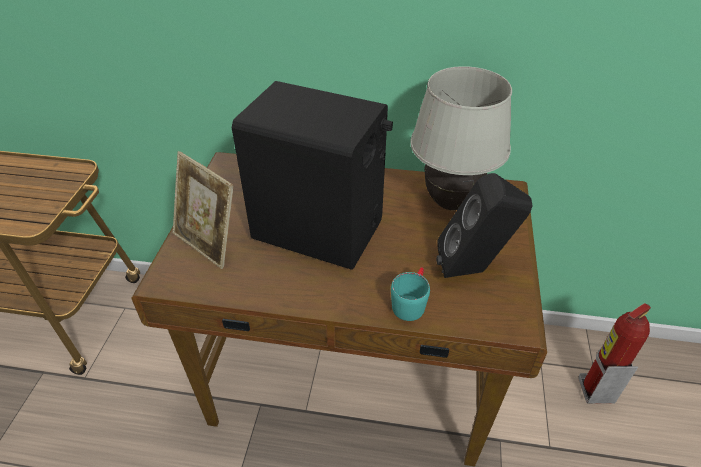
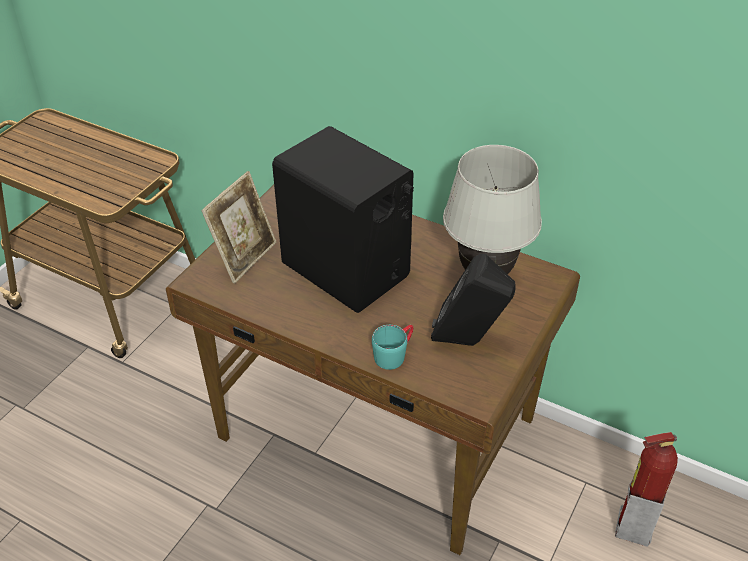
camera: 20 degrees right, 0 degrees up
(209, 243) = (245, 258): picture frame -> picture frame turned 120 degrees counterclockwise

